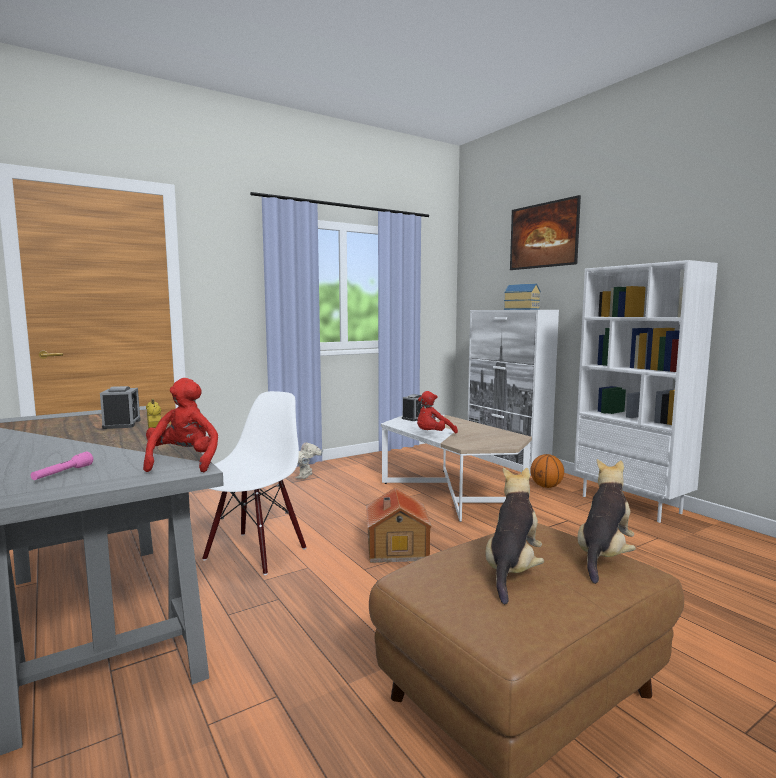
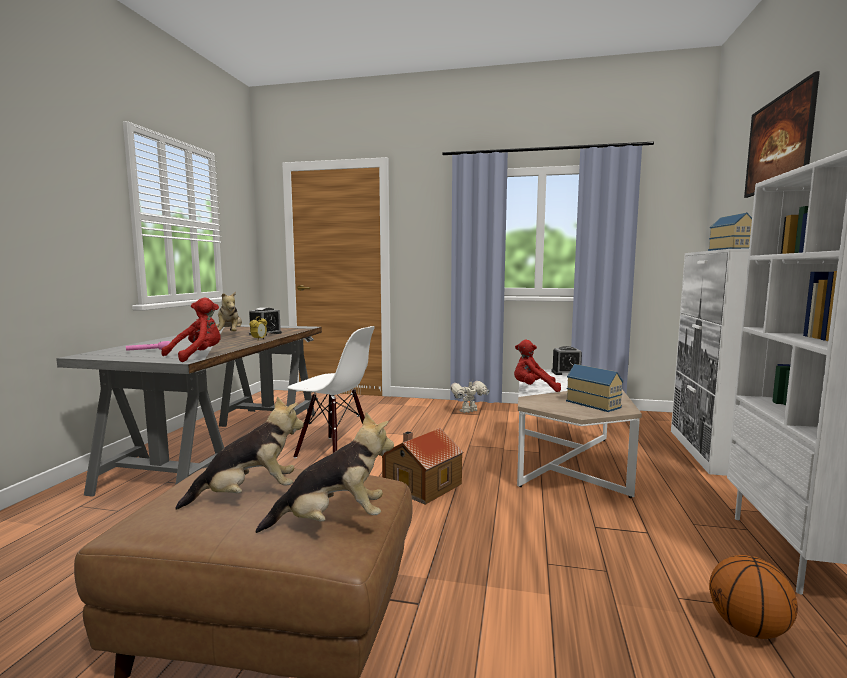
camera: 45 degrees right, 0 degrees up
(70, 433) = (230, 334): none -> plush toy
(255, 553) = (334, 451): white chair -> white chair turned 45 degrees clockwise
(495, 436) = (594, 403): none -> toy house
(546, 486) = (703, 491): basketball -> basketball (748, 628)

